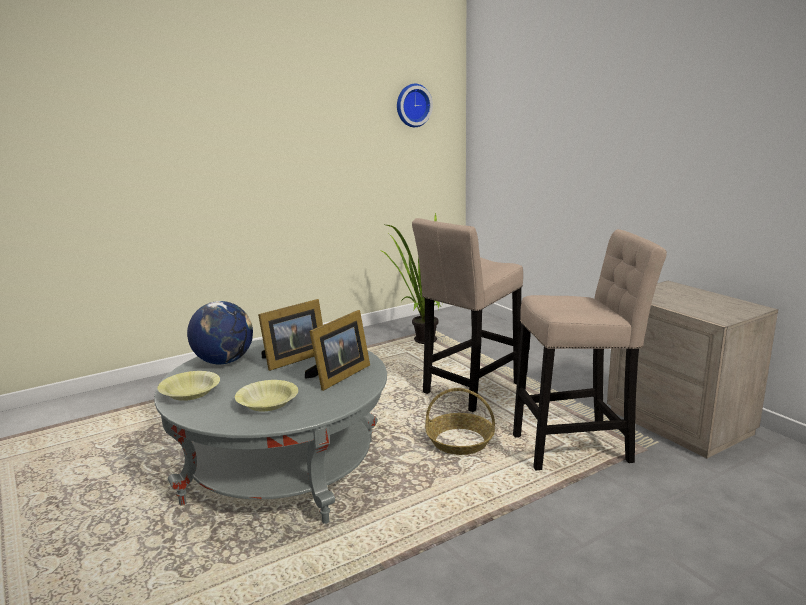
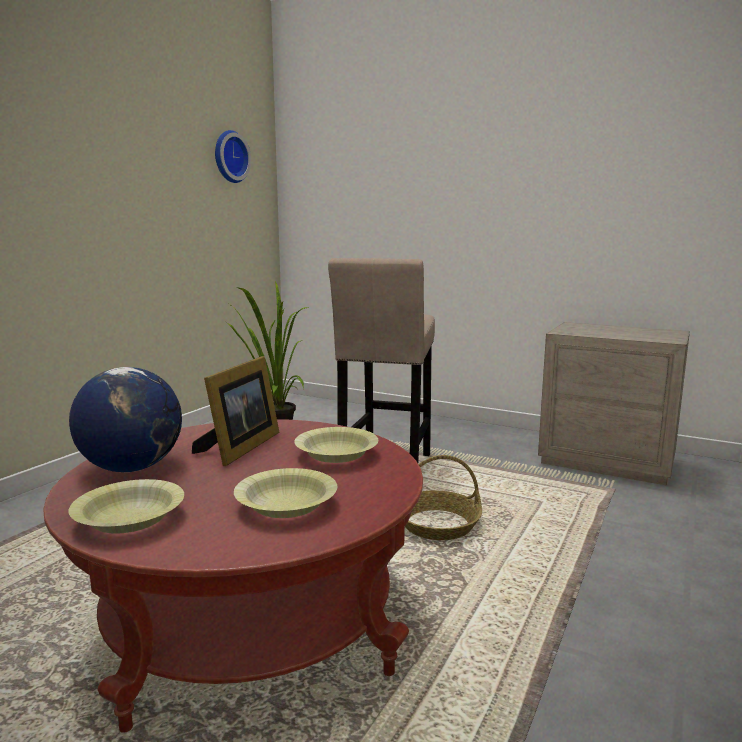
camera: 30 degrees left, 5 degrees down
(283, 471) = (251, 621): grey coffee table -> red coffee table
(338, 376) = (336, 455): picture frame -> yellow bowl
(578, 447) = (556, 501): beige stool -> none

